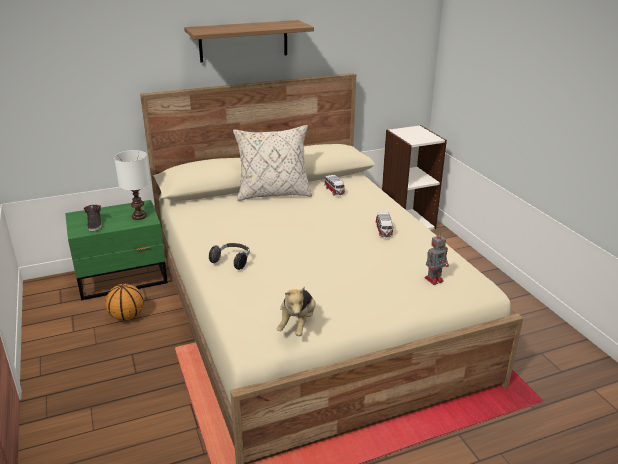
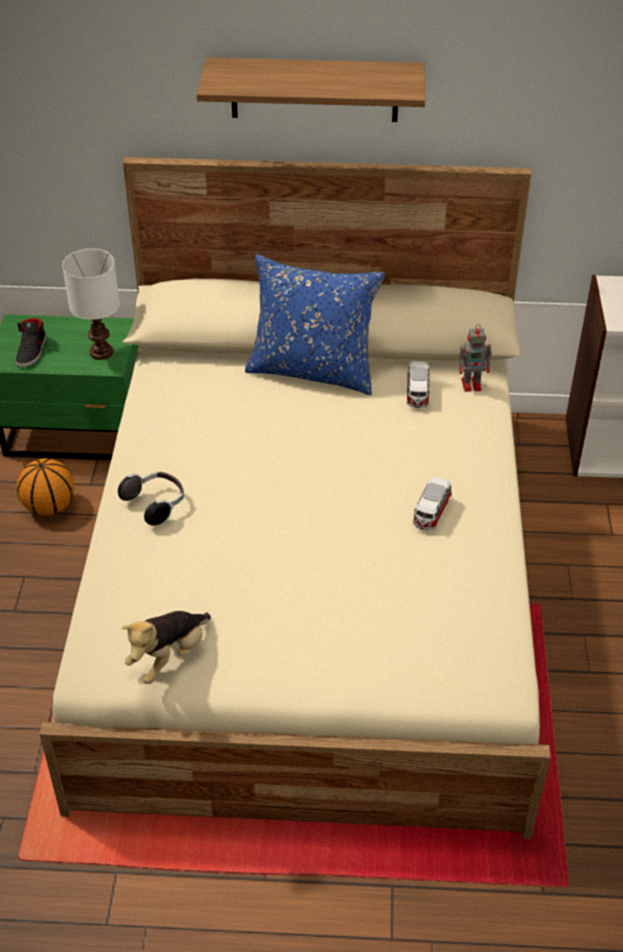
camera: 25 degrees right, 15 degrees up
(273, 193) = (313, 371): beige pillow -> blue pillow
(434, 279) = (433, 643): toy robot -> toy robot (472, 384)

